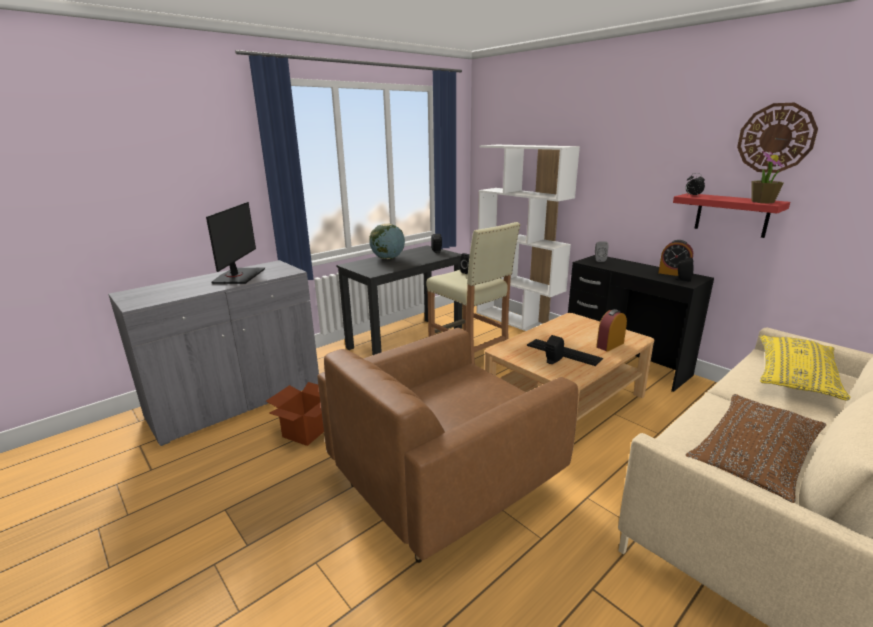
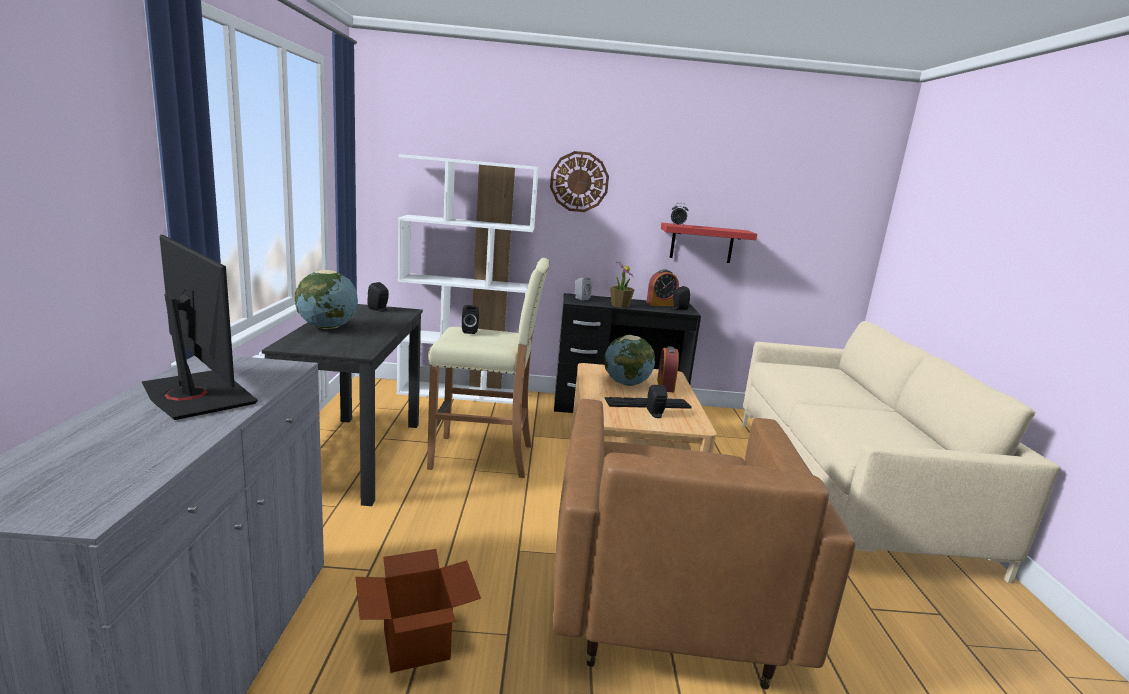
camera: 50 degrees left, 5 degrees down
(577, 335) = (626, 383): none -> globe
(753, 457) = (900, 438): brown pillow -> none
(762, 201) = (736, 230): potted plant -> potted plant (620, 305)
(775, 138) = (734, 174): wall clock -> wall clock (579, 182)
(794, 377) = (815, 376): yellow pillow -> none

